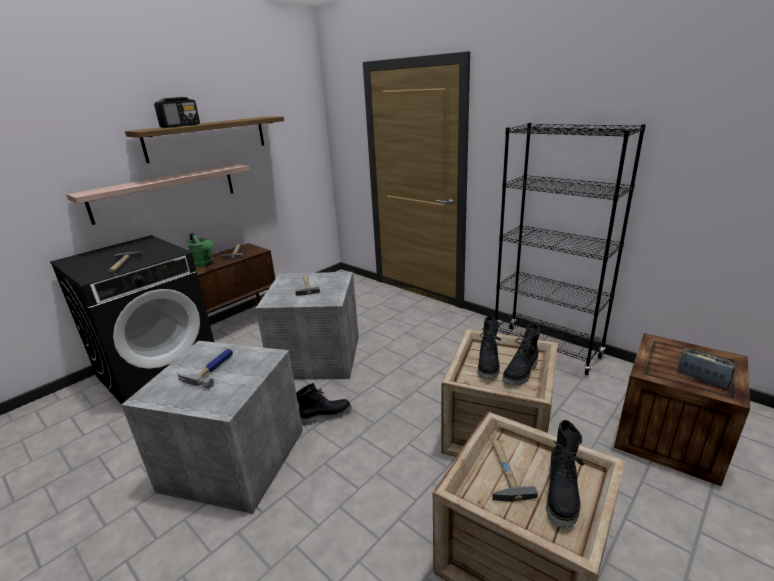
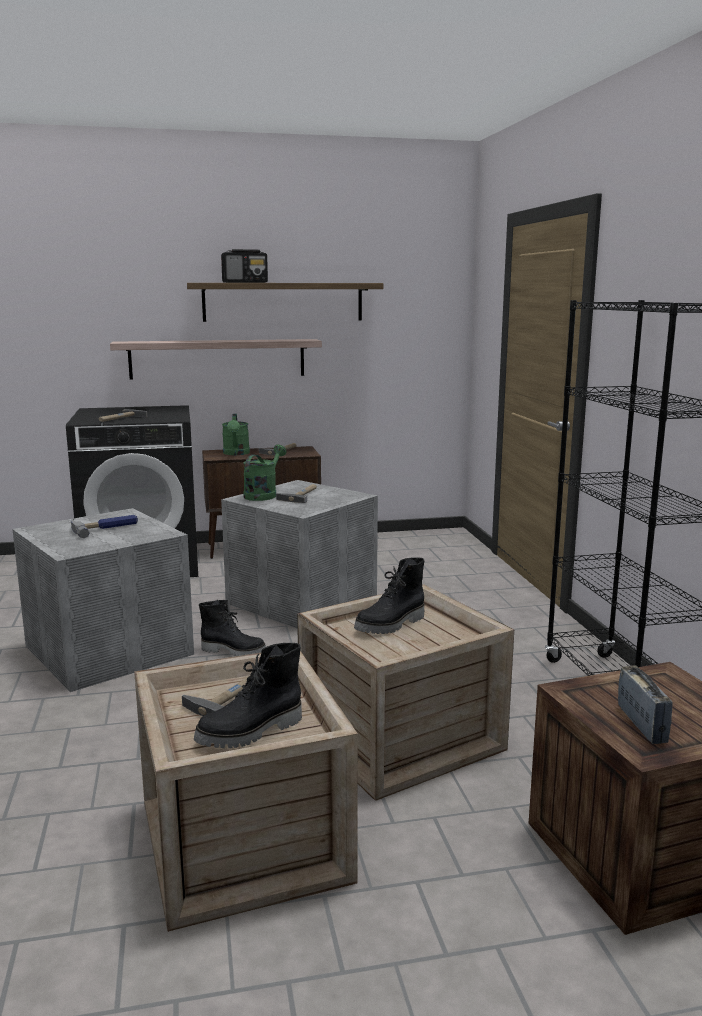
camera: 35 degrees right, 10 degrees down
(279, 294) = (263, 494): none -> green watering can
(521, 373) = (415, 643): black boot -> none

